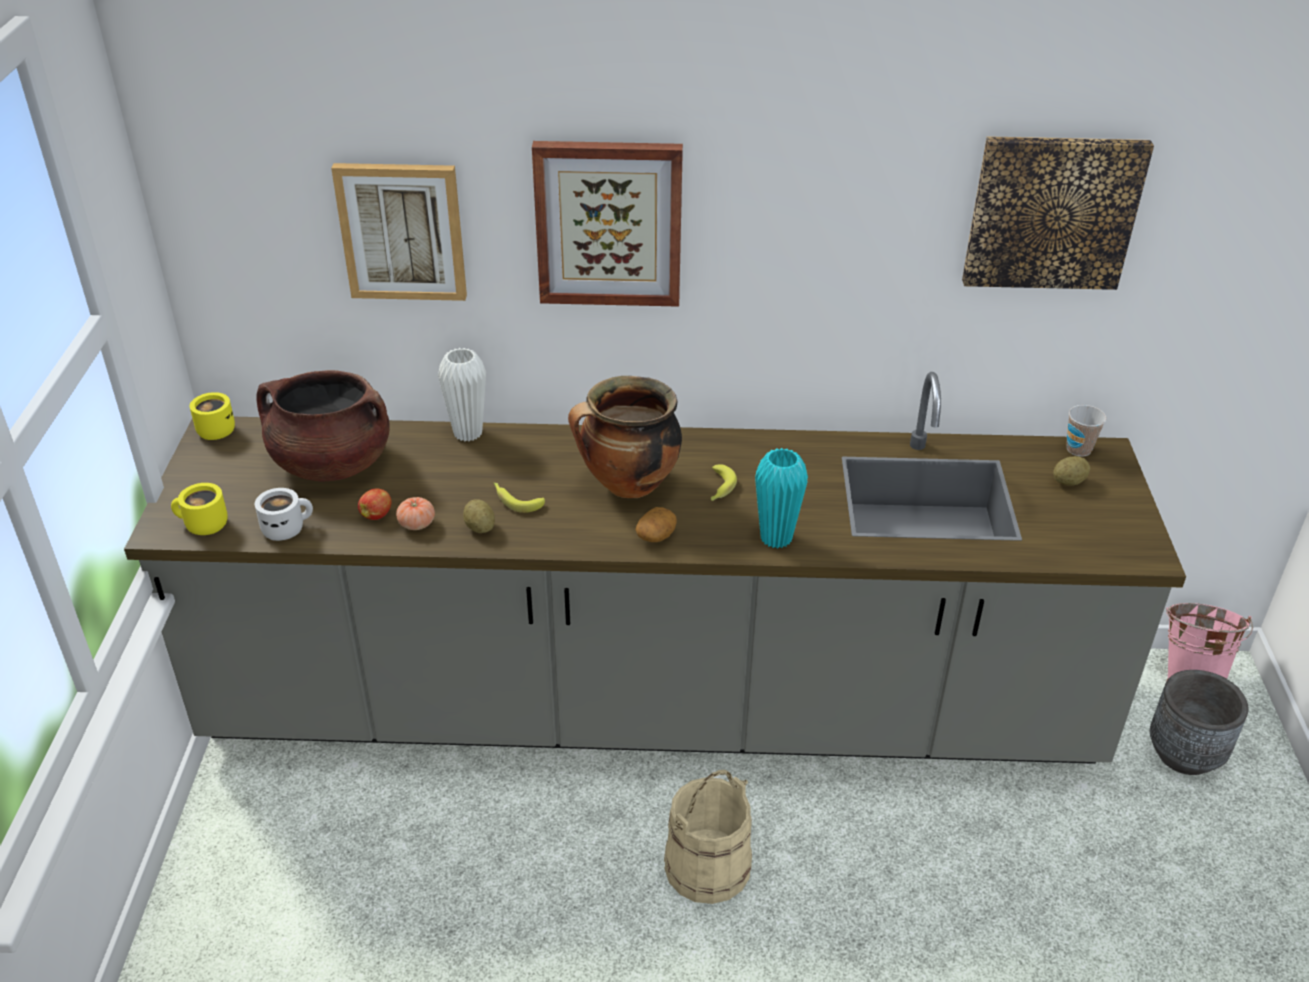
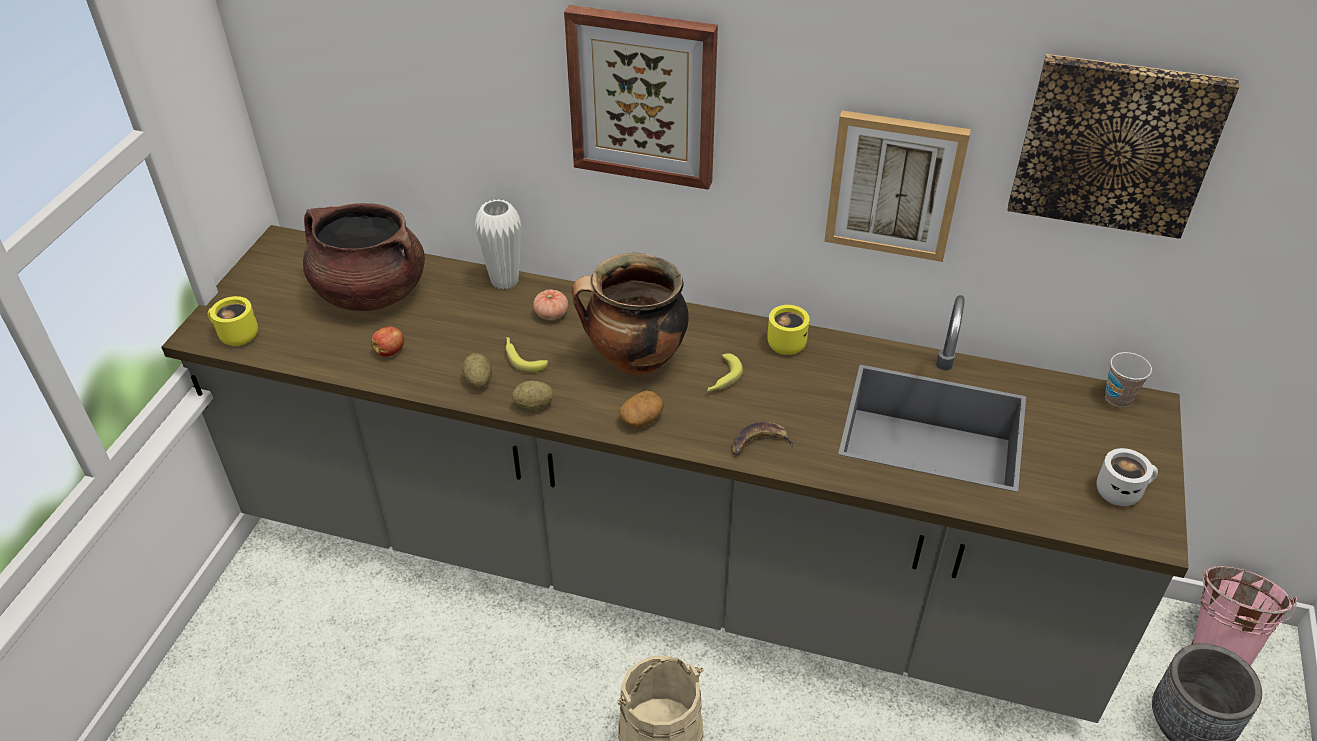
camera: 15 degrees right, 5 degrees up
(214, 430) = (282, 242): yellow mug -> yellow mug (783, 342)
(286, 528) = (306, 351): white mug -> white mug (1120, 490)
(402, 231) = (448, 79): picture -> picture (894, 185)
(417, 524) = (422, 367): tomato -> tomato (551, 314)
(776, 538) = (759, 443): turquoise vase -> banana
(1068, 482) = (1093, 433): potato -> potato (533, 405)

